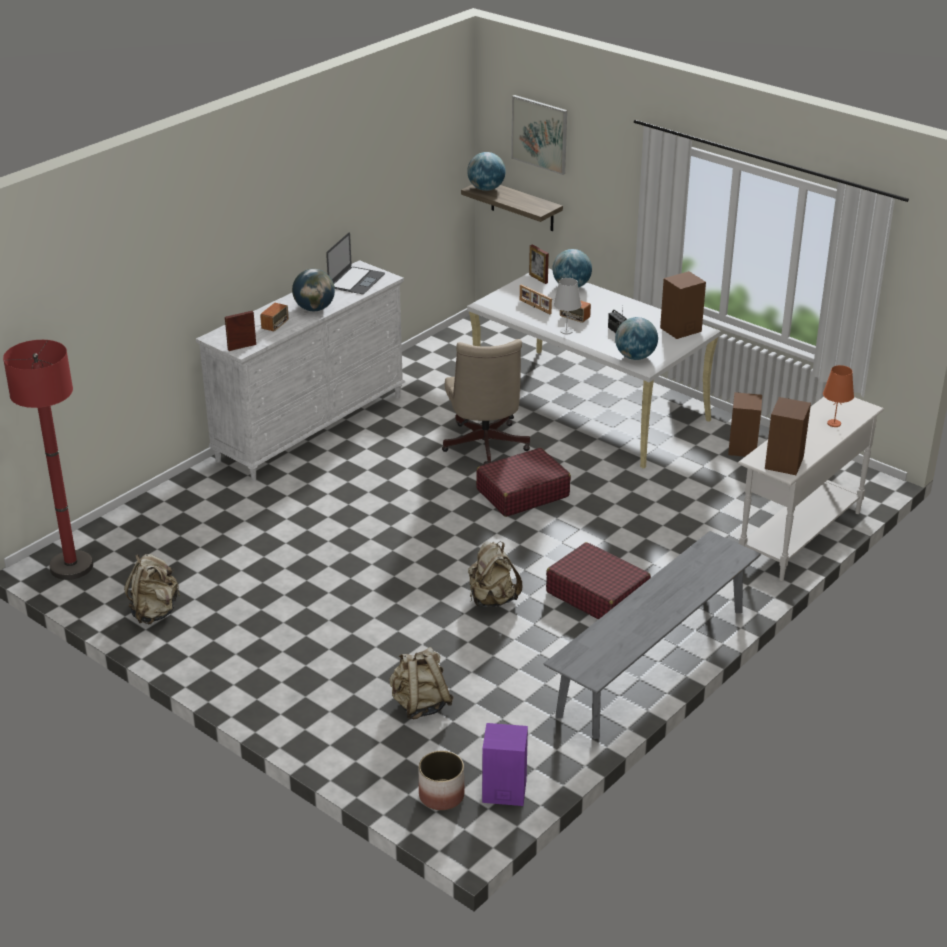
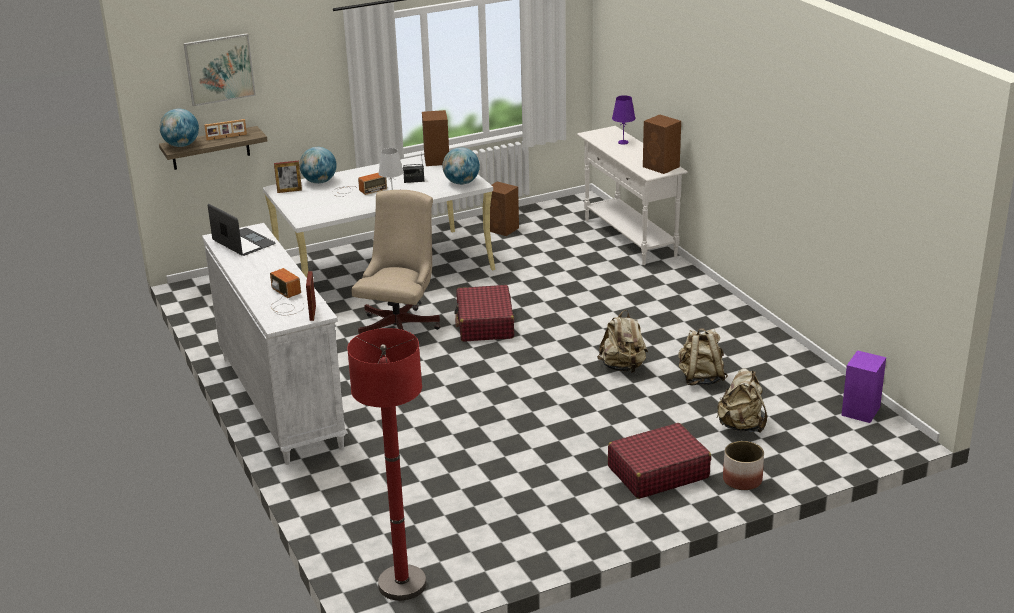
camera: 65 degrees left, 5 degrees down
(154, 612) = (522, 541): beige backpack -> beige backpack (701, 379)
(314, 308) = (275, 269): globe -> none
(441, 795) = (855, 438): planter -> planter (742, 480)
(484, 447) = (401, 325): beige office chair -> beige office chair turned 90 degrees counterclockwise
(534, 307) = (337, 201): picture frame -> picture frame (226, 137)
(597, 594) = (646, 324): red suitcase -> red suitcase (657, 472)
(652, 662) = (741, 322): grey bench -> none
(834, 423) = (623, 142): orange table lamp -> purple table lamp

